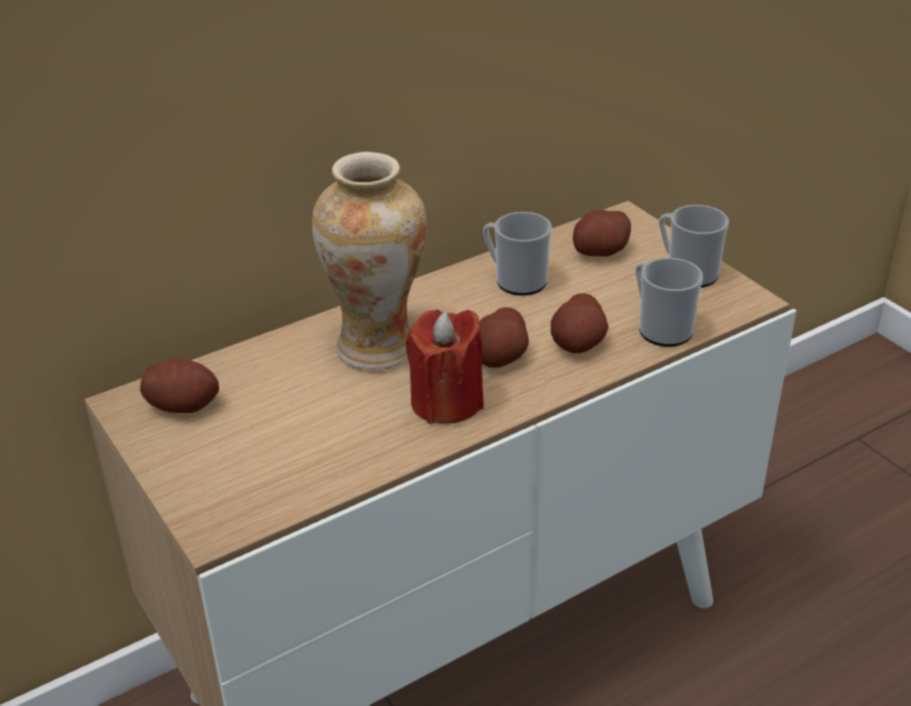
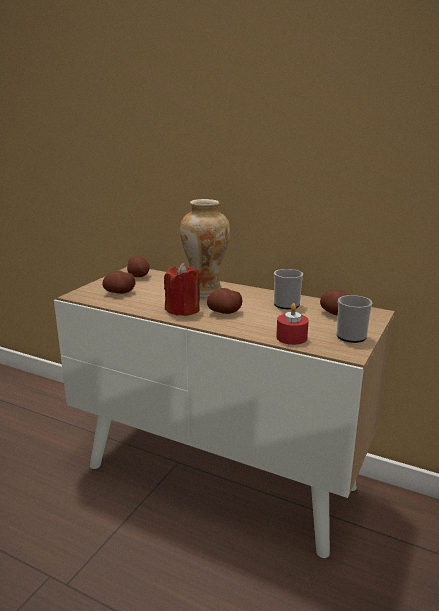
camera: 60 degrees right, 15 degrees down
(578, 343) = (255, 324): potato -> potato (119, 292)
(660, 328) = (291, 337): mug -> red candle

